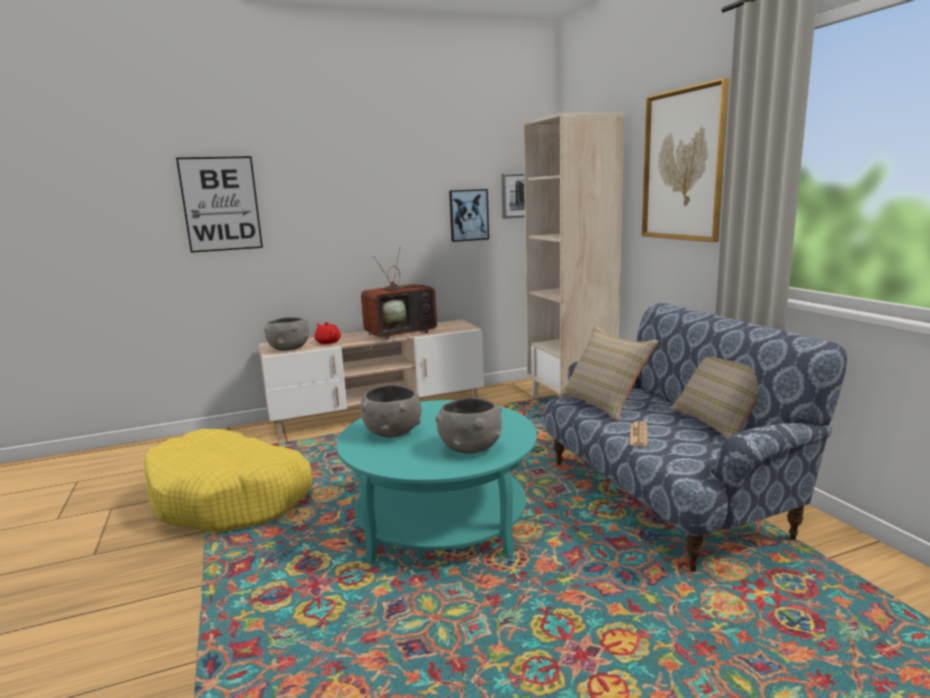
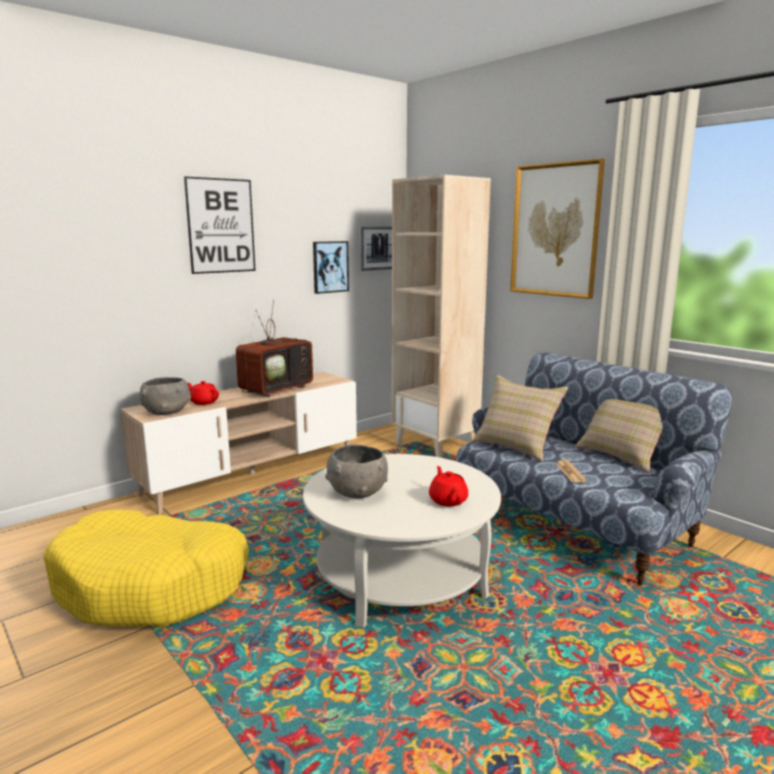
camera: 20 degrees left, 0 degrees up
(221, 204) = (79, 250): picture -> picture (221, 226)
(442, 522) = (401, 576): turquoise coffee table -> white coffee table
(470, 448) = (448, 500): grey bowl -> red teapot

